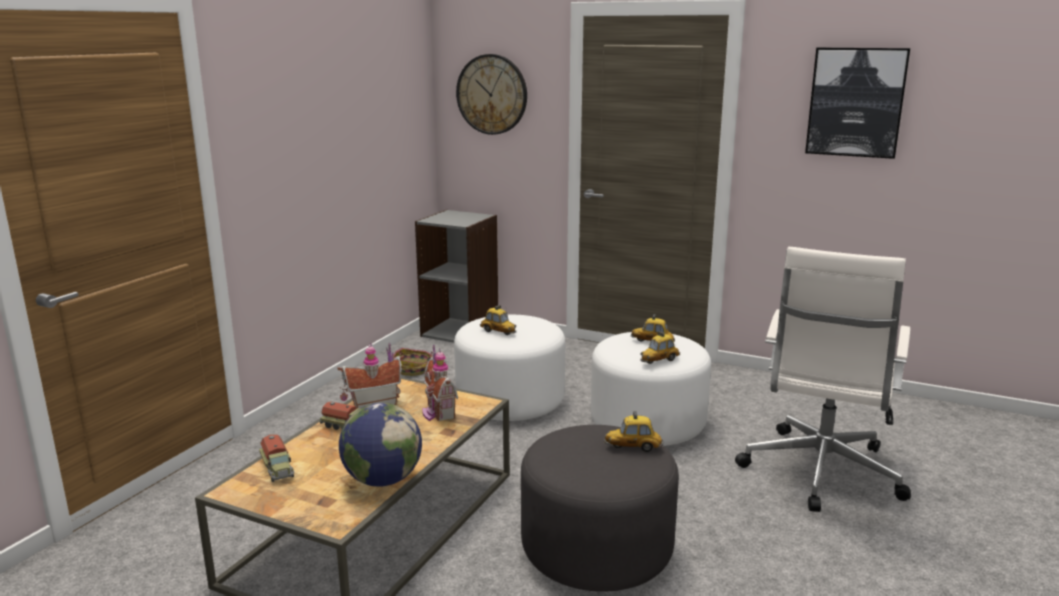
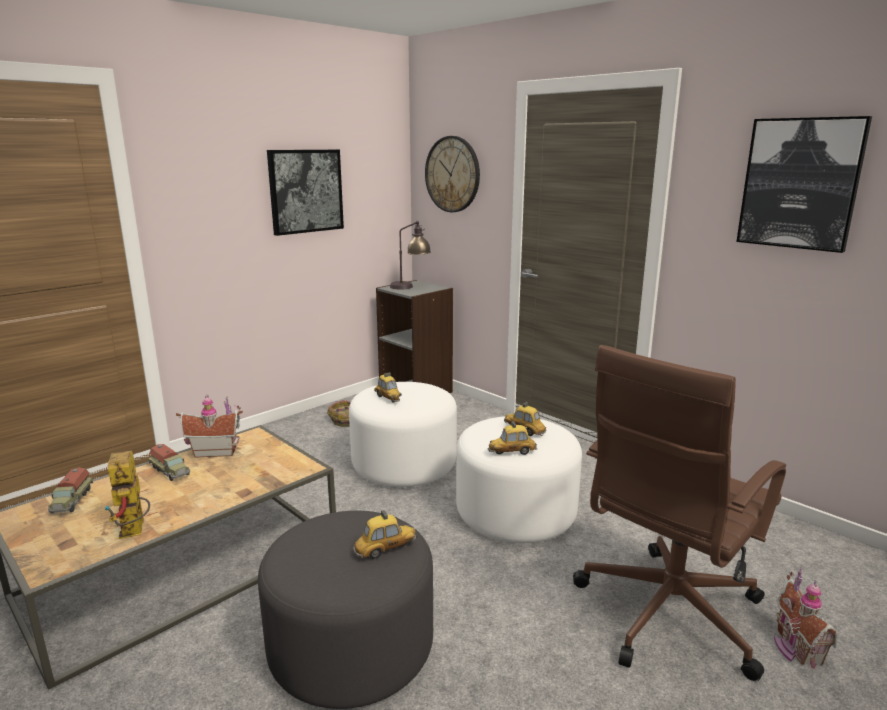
camera: 20 degrees right, 0 degrees up
(351, 119) = (305, 191): none -> picture
(382, 480) = (135, 532): globe -> toy robot
(437, 412) = (256, 470): toy house -> toy house (795, 648)
(451, 217) = (410, 287): none -> table lamp
(633, 447) = (385, 549): toy car -> toy car turned 135 degrees clockwise
(819, 473) = (666, 615): white office chair -> brown office chair

